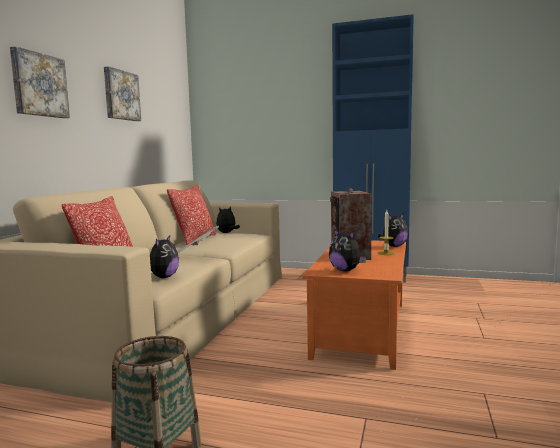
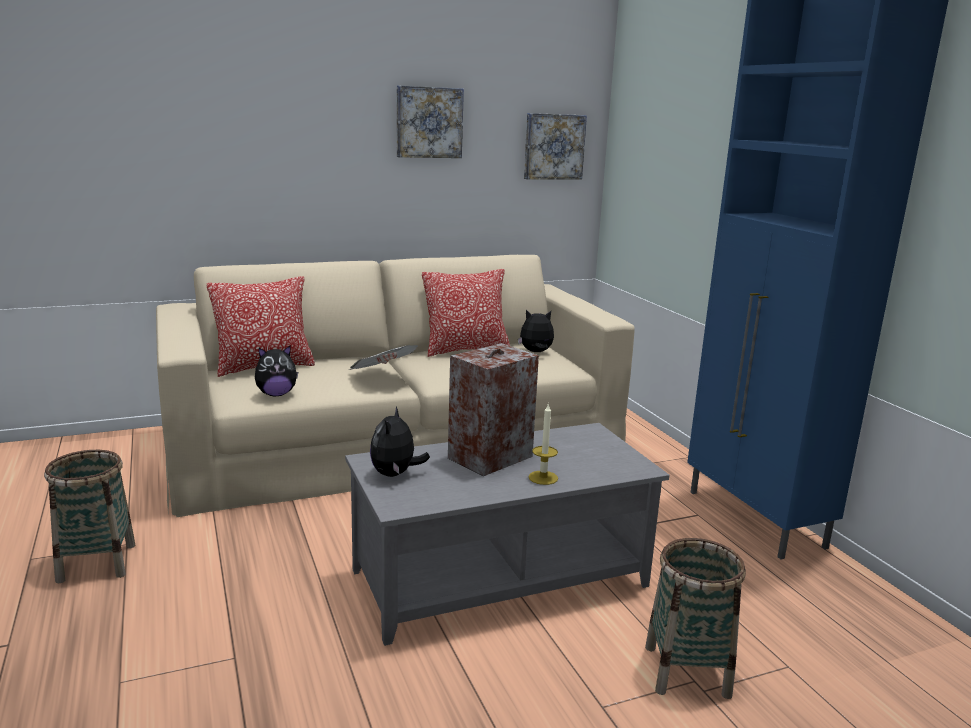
camera: 50 degrees right, 10 degrees up
(39, 85) = (279, 126): picture -> picture (553, 146)
(360, 328) = (499, 577): orange coffee table -> grey coffee table
(394, 246) = (607, 473): plush toy -> none
(469, 317) = (687, 671): none -> basket

